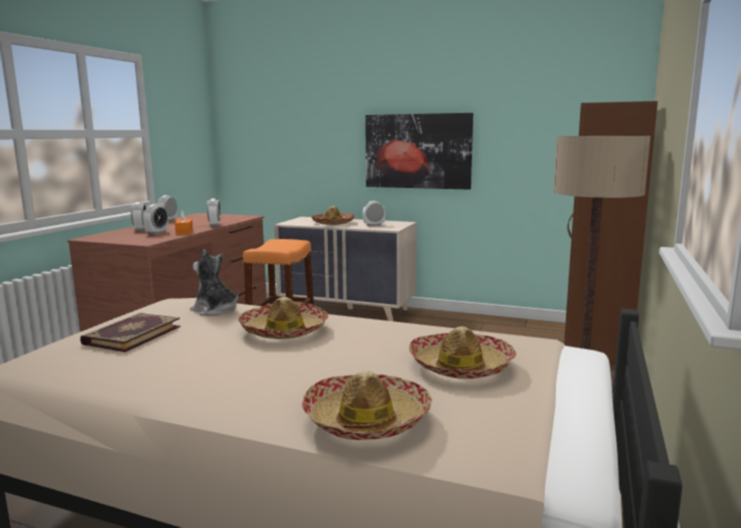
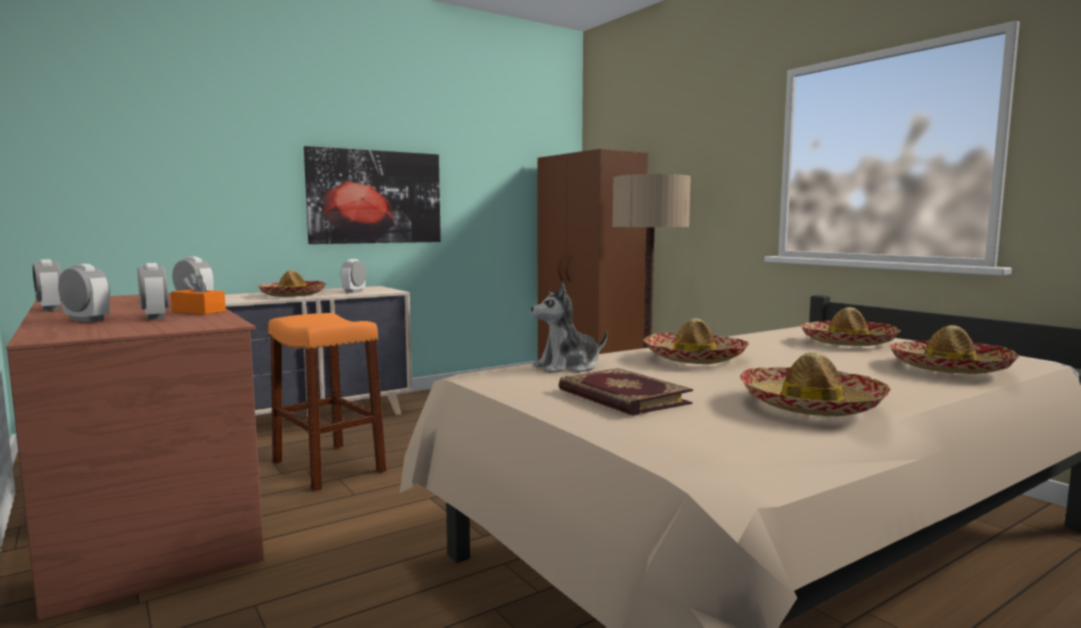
camera: 55 degrees left, 5 degrees down
(141, 381) = (810, 405): none -> hat

